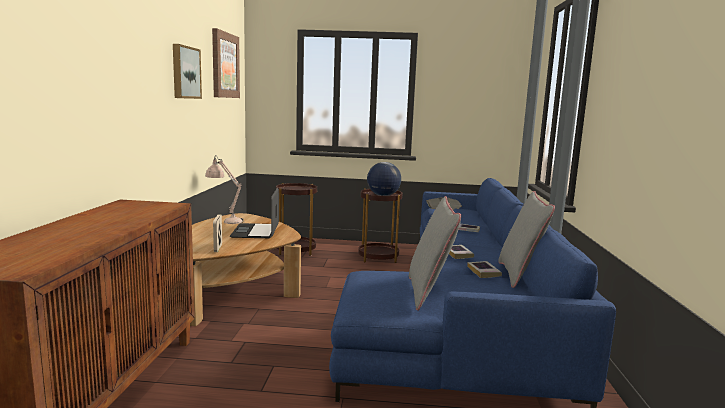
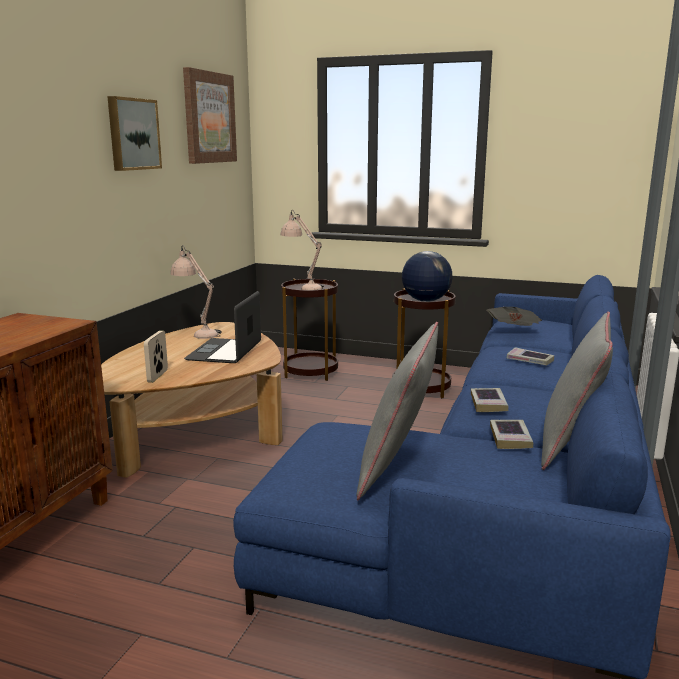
camera: 15 degrees right, 5 degrees up
(291, 188) = (303, 287): none -> beige table lamp

